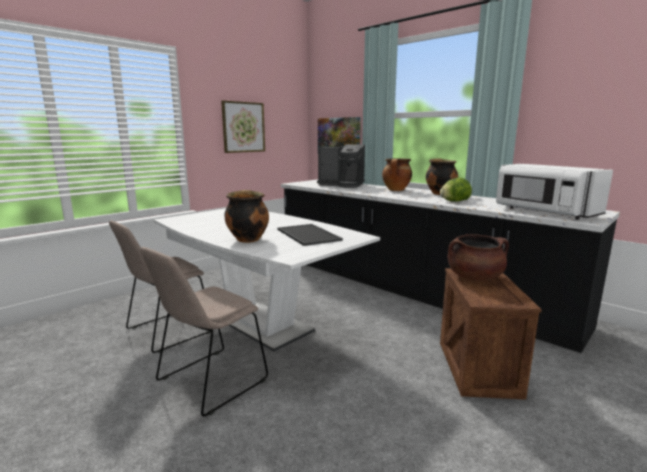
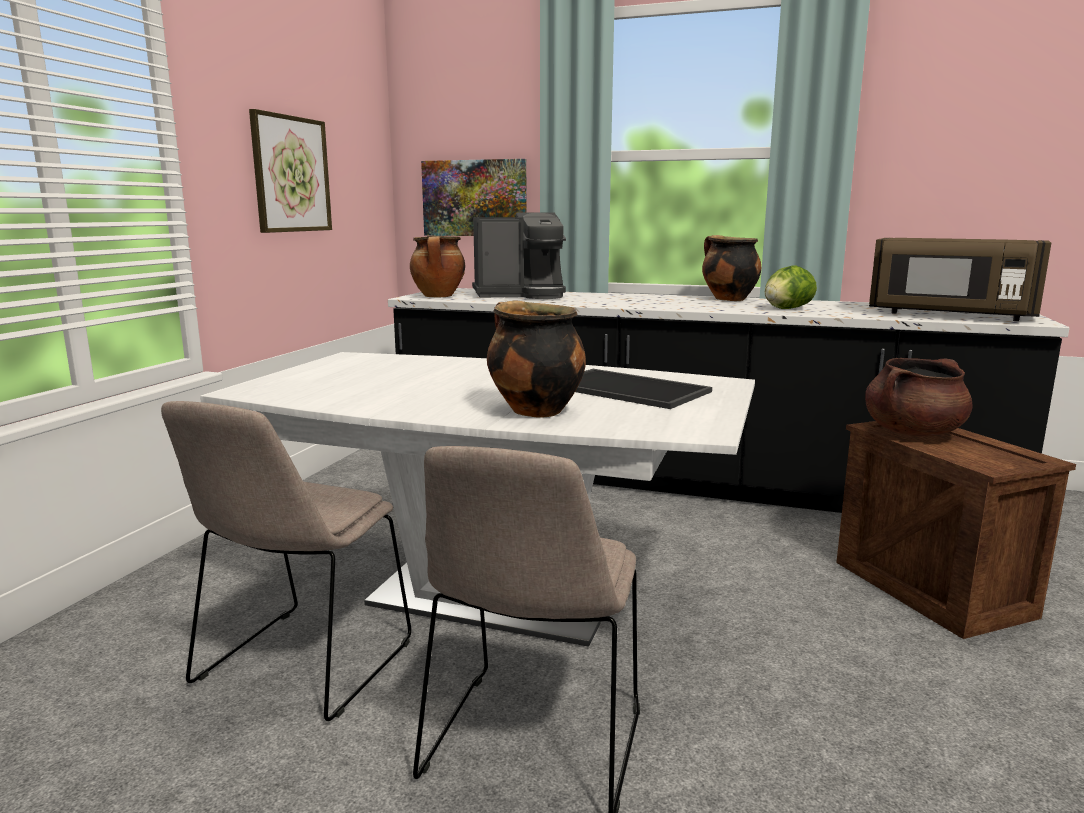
camera: 25 degrees left, 0 degrees up
(396, 190) = (643, 298): cooking pot -> cooking pot (439, 296)
(544, 212) = (950, 315): white microwave -> brown microwave

